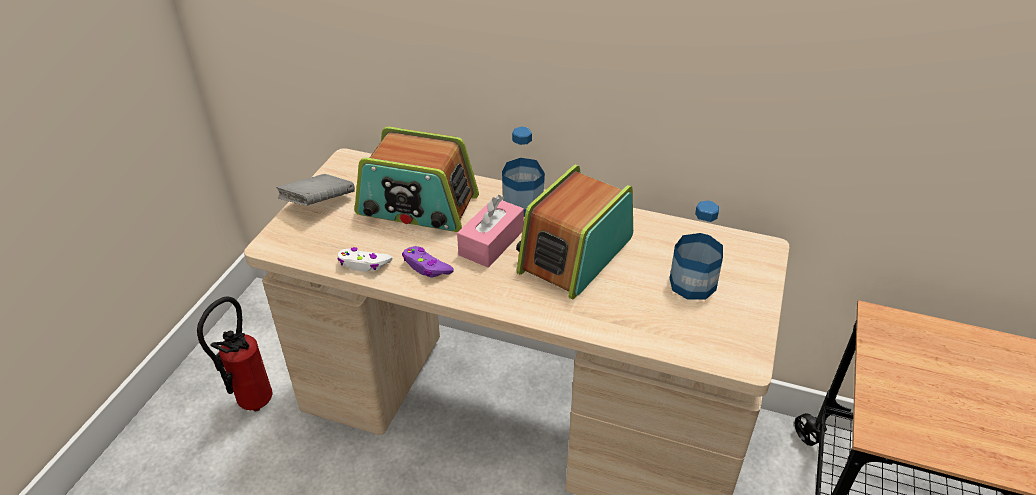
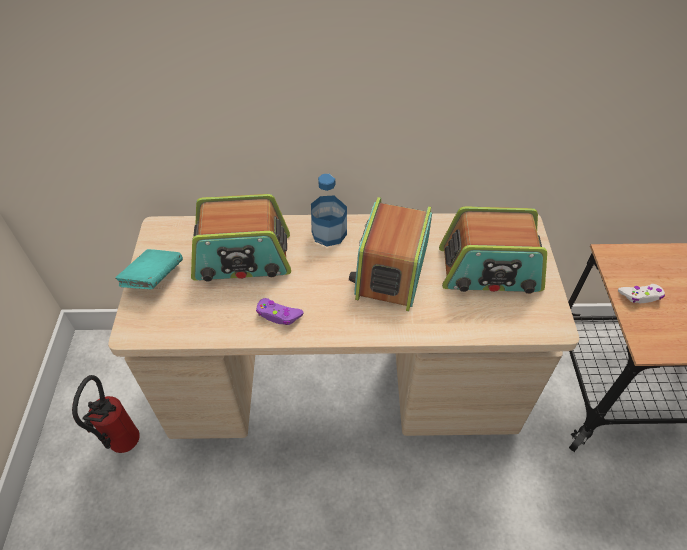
camera: 20 degrees left, 10 degrees up
(318, 203) = (154, 279): grey book -> turquoise book
(364, 264) = (224, 327): white game controller -> white game controller (640, 296)
(491, 243) = (320, 276): pink tissue box -> none
(692, 284) = (489, 270): bottle -> radio

